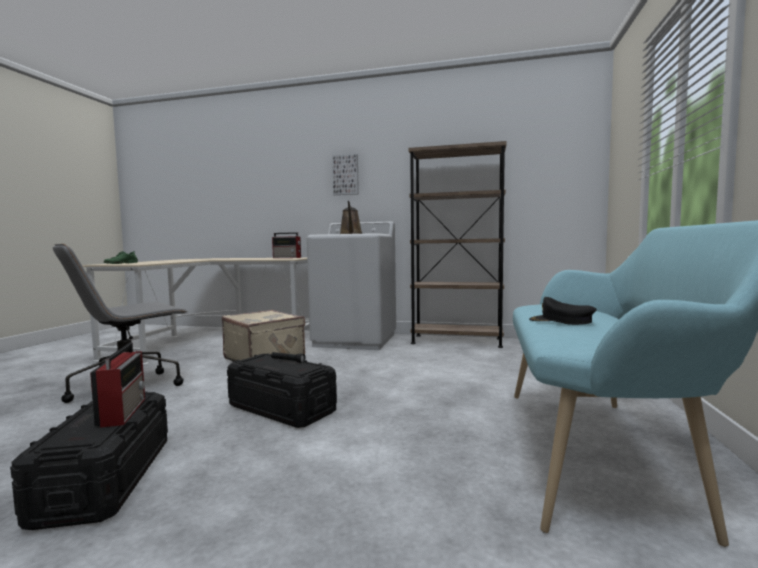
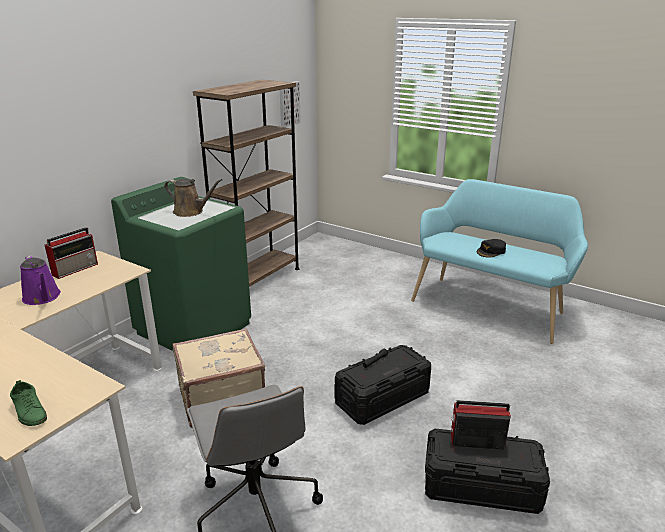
camera: 70 degrees left, 20 degrees up
(247, 258) = (42, 298): none -> purple watering can
(346, 175) = (113, 124): picture -> picture (288, 104)
(356, 340) = (194, 328): white washing machine -> green washing machine

